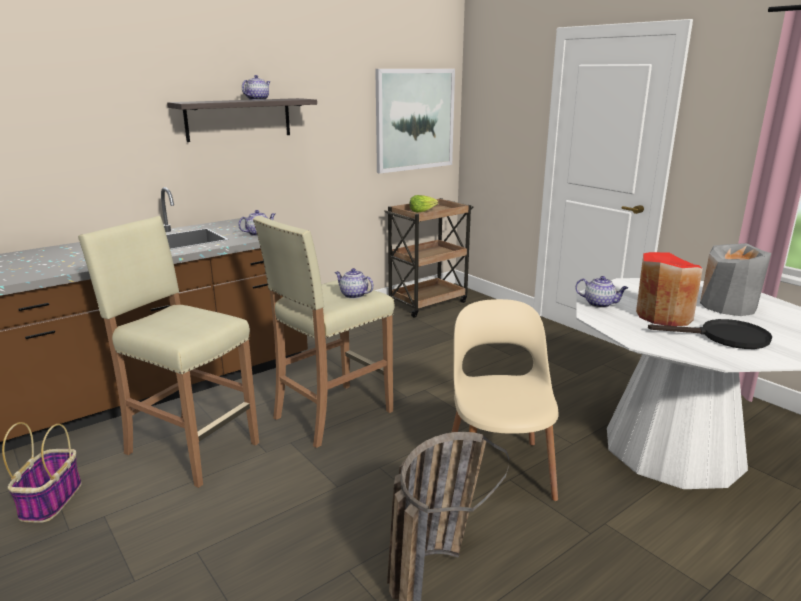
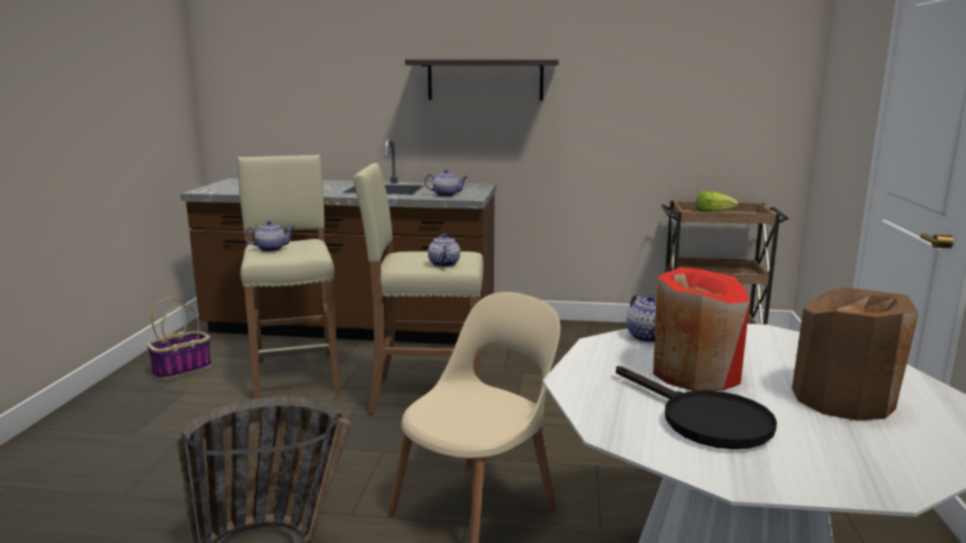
camera: 45 degrees right, 5 degrees down
(257, 100) = (496, 59): teapot -> teapot (271, 249)
(415, 120) = (730, 93): picture -> none
(728, 306) = (844, 399): grey vase -> brown vase

